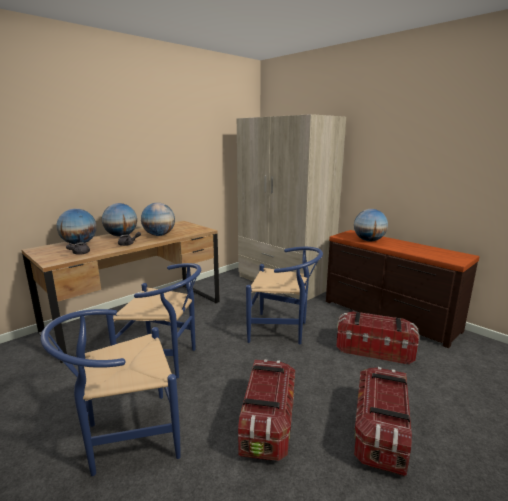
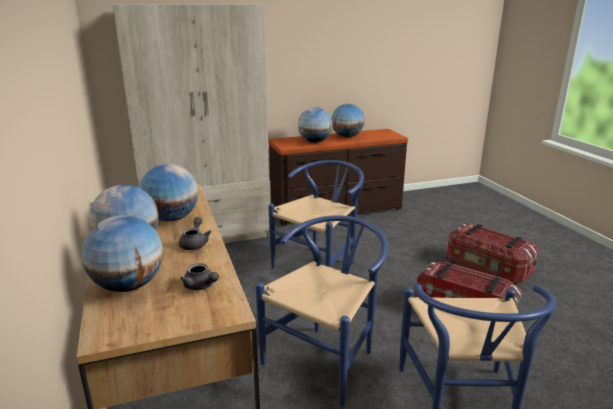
camera: 65 degrees left, 5 degrees up
(374, 349) = (385, 234): storage box -> none
(408, 246) = (347, 137): none -> globe

